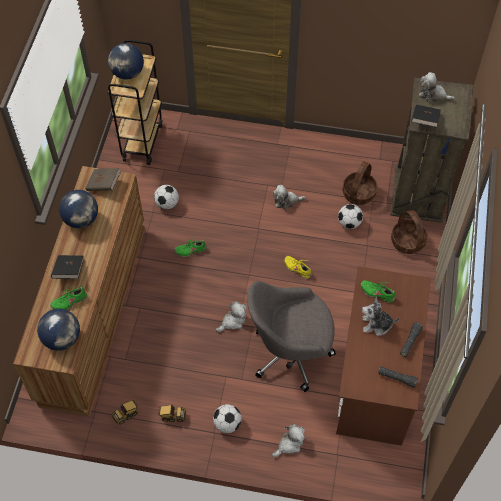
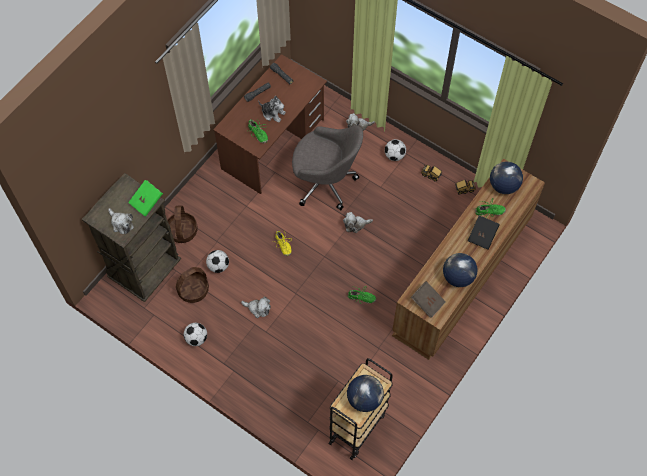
camera: 155 degrees left, 5 degrees up
(167, 204) = (362, 351): football -> football (196, 338)
(424, 121) = (147, 202): black book -> green book

